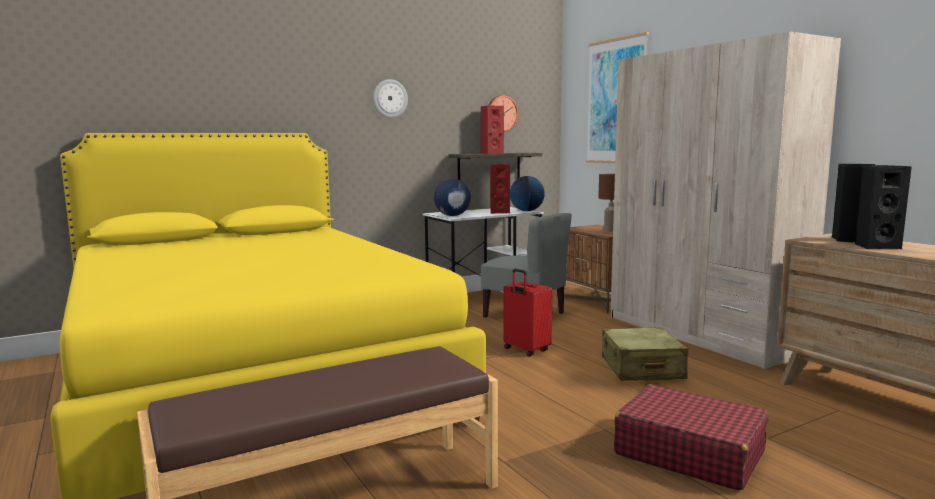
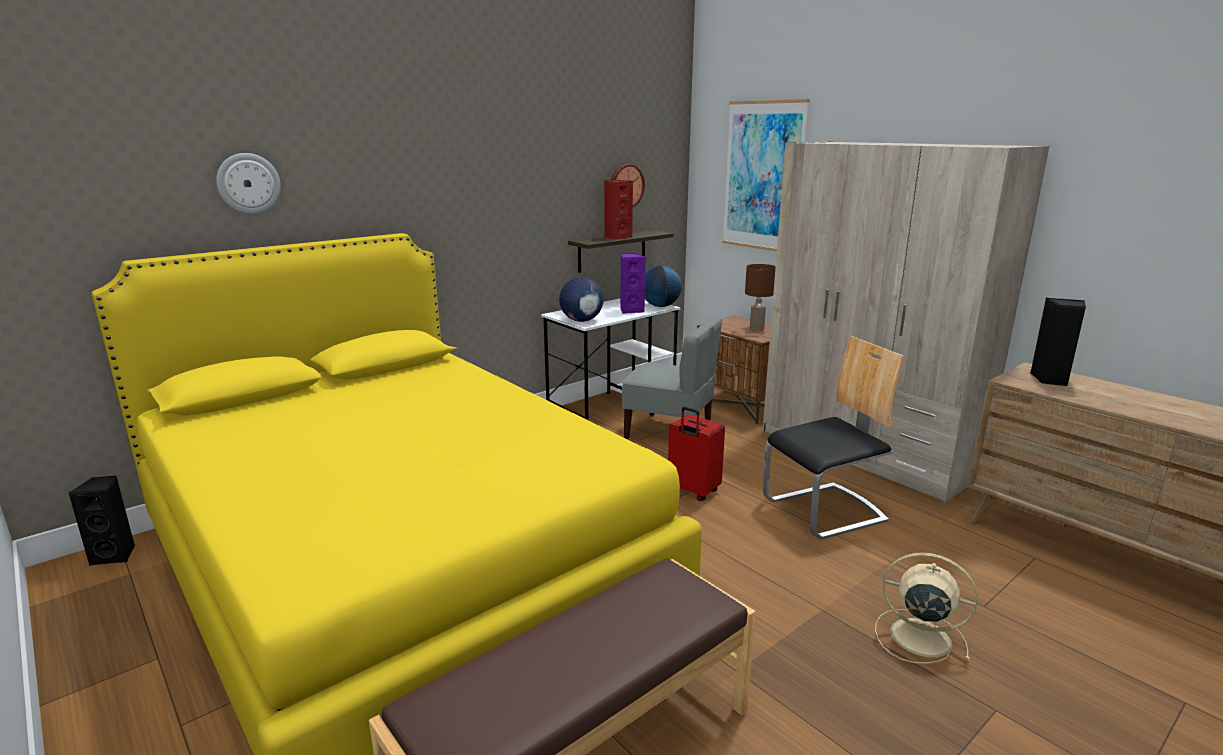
camera: 10 degrees left, 10 degrees up
(390, 98) = (501, 178): wall clock -> wall clock (248, 183)
(499, 212) = (631, 310): red speaker -> purple speaker
(641, 368) = (825, 511): beige suitcase -> chair
(688, 453) = (917, 636): red suitcase -> beige fan
(875, 246) = (1084, 394): black speaker -> black speaker (116, 555)

